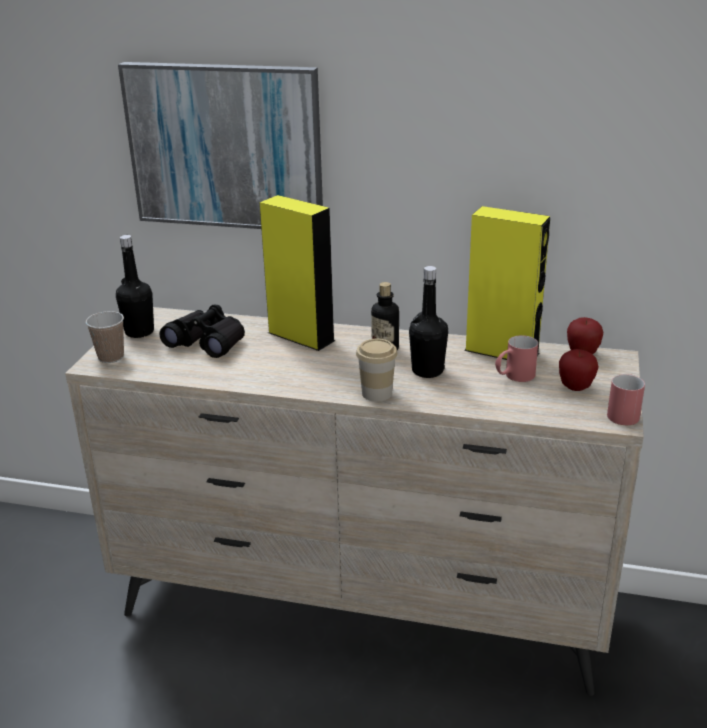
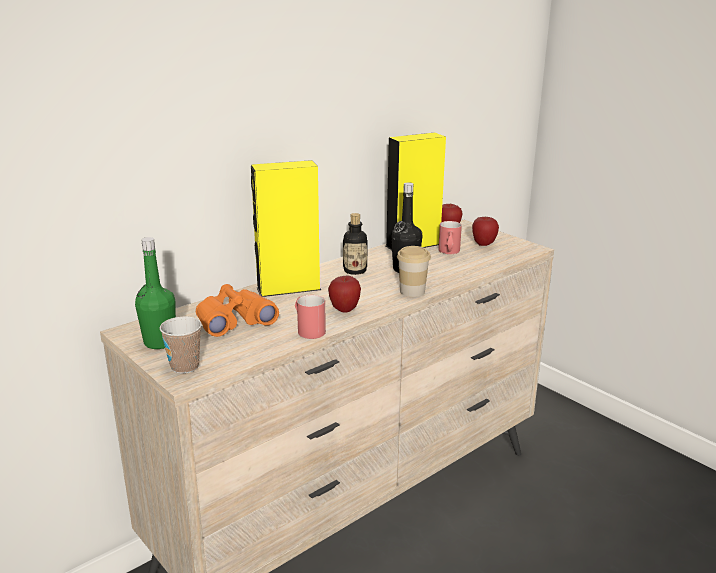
camera: 55 degrees left, 5 degrees down
(139, 332) = (160, 342): black bottle -> green bottle
(207, 342) = (234, 321): black binoculars -> orange binoculars
(225, 146) = (185, 131): picture -> none
(289, 377) = (344, 309): none -> apple
(624, 412) = (525, 244): red mug -> red mug (308, 329)

